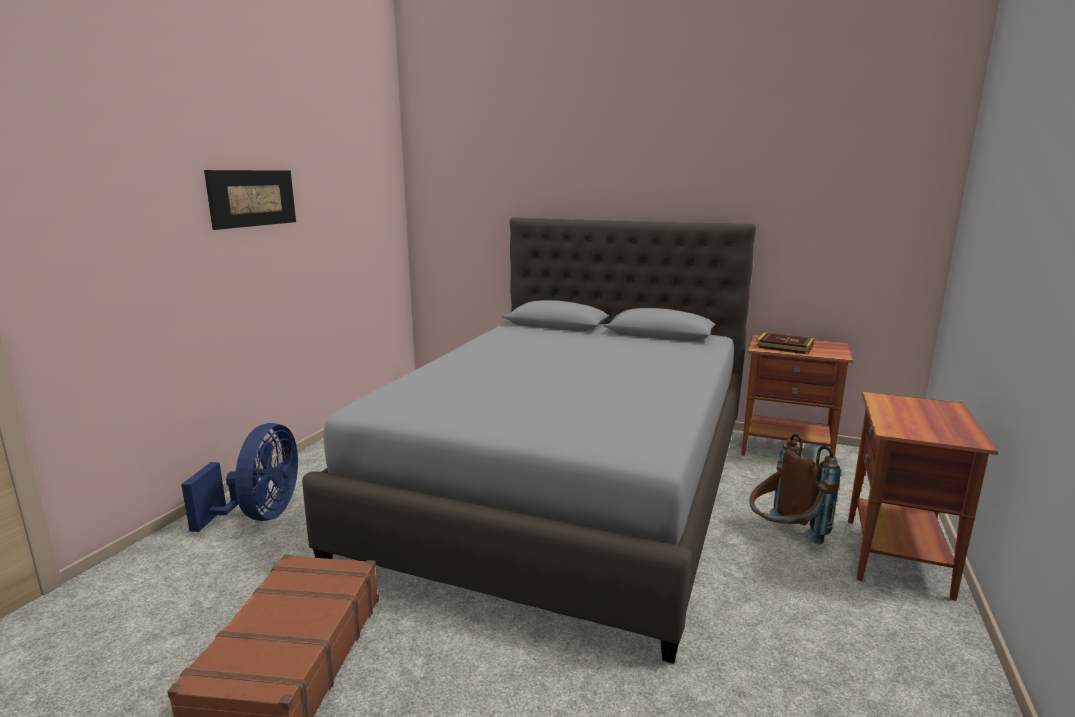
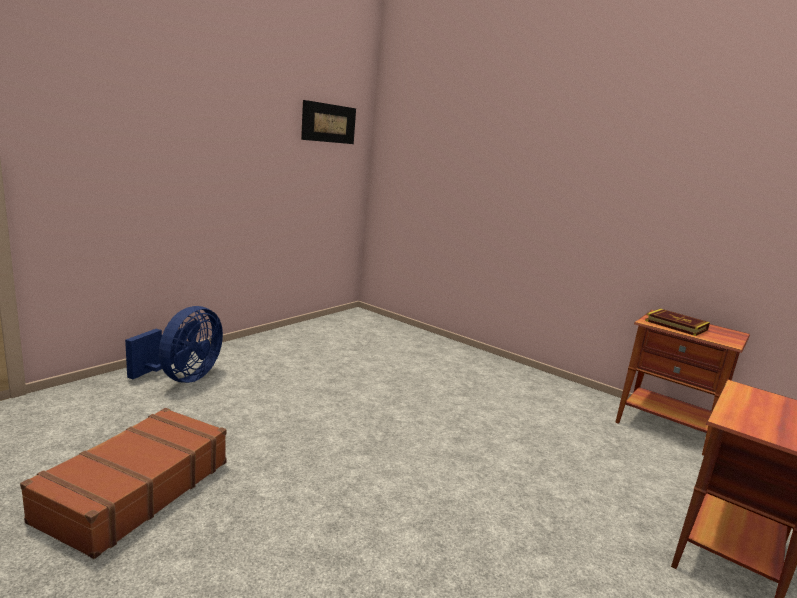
camera: 15 degrees right, 0 degrees up
(253, 198) = (227, 128): picture -> picture (329, 123)
(568, 484) = (436, 410): grey bed -> none
(783, 537) = (615, 506): brown backpack -> none

